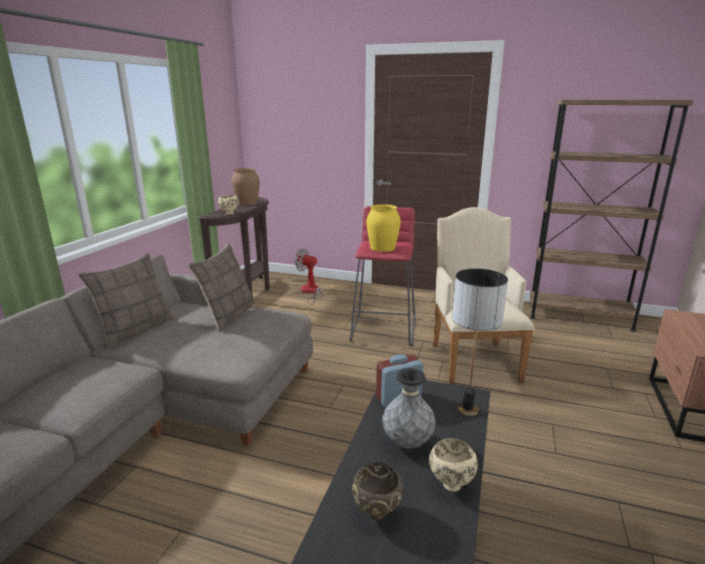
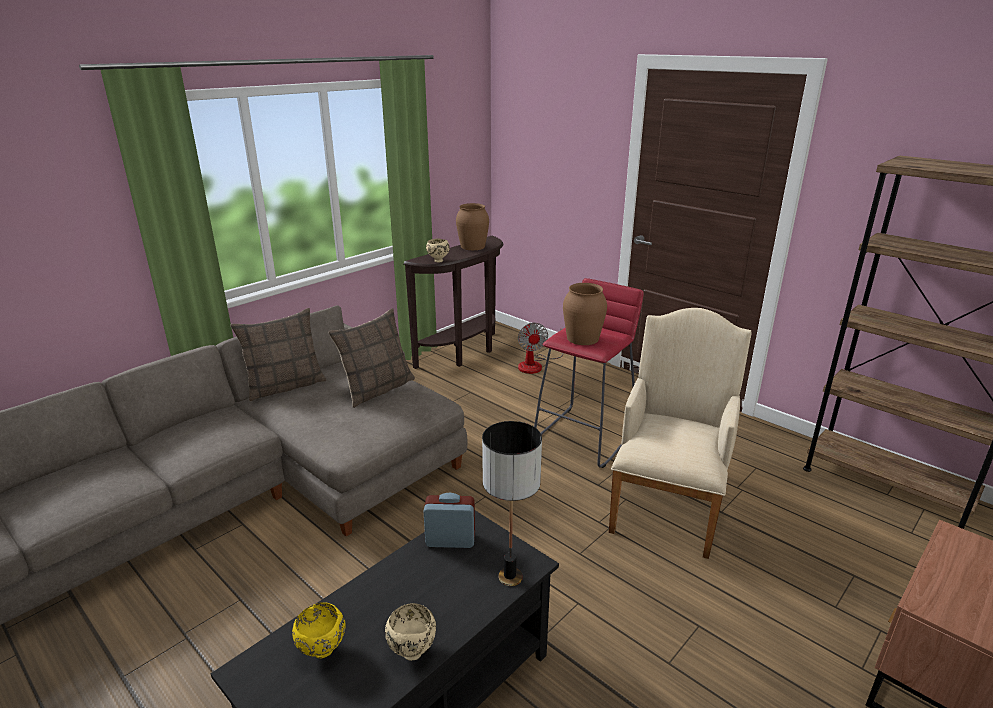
camera: 25 degrees right, 5 degrees up
(310, 292) = (536, 365): fan -> fan turned 150 degrees counterclockwise
(376, 513) = (322, 651): brown bowl -> yellow bowl
(383, 248) = (583, 338): yellow vase -> brown vase
(407, 443) = (413, 592): grey vase -> none

